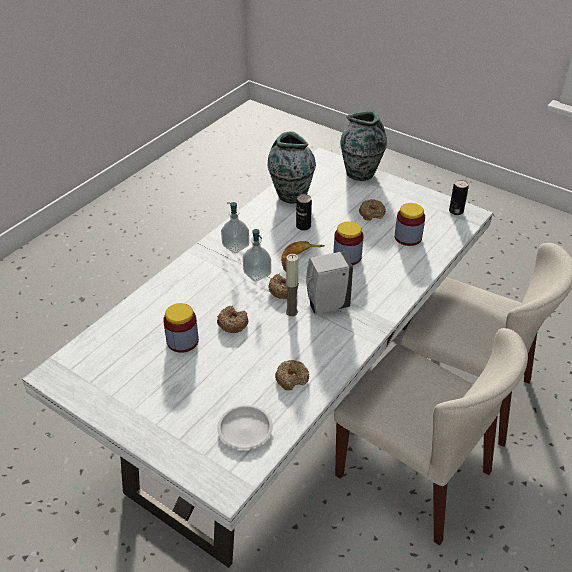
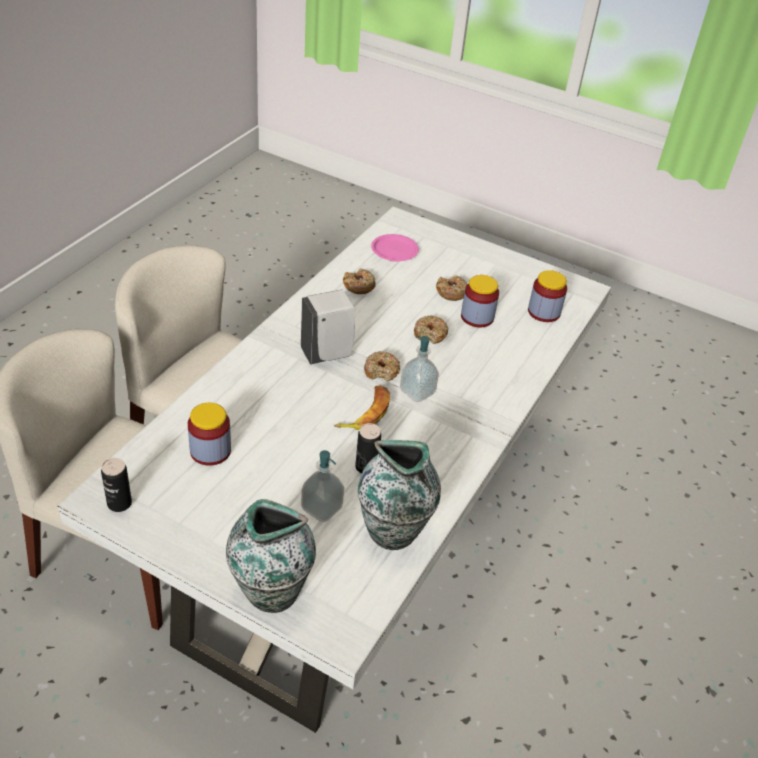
camera: 170 degrees right, 0 degrees up
(235, 246) = (456, 431): soap dispenser -> soap dispenser (321, 508)
(245, 430) = (394, 251): white plate -> pink plate
(291, 311) = (367, 347): candle -> none
(347, 256) = (301, 418): jar -> jar (544, 312)
(372, 213) = (260, 494): donut -> donut (451, 292)

